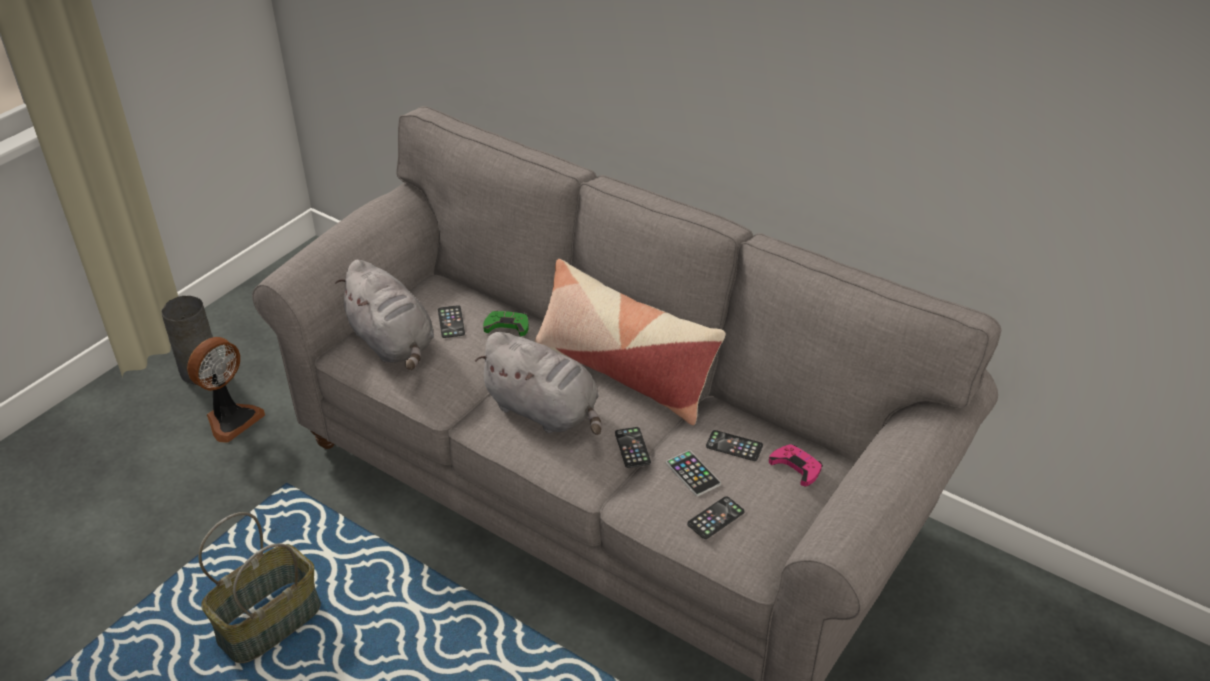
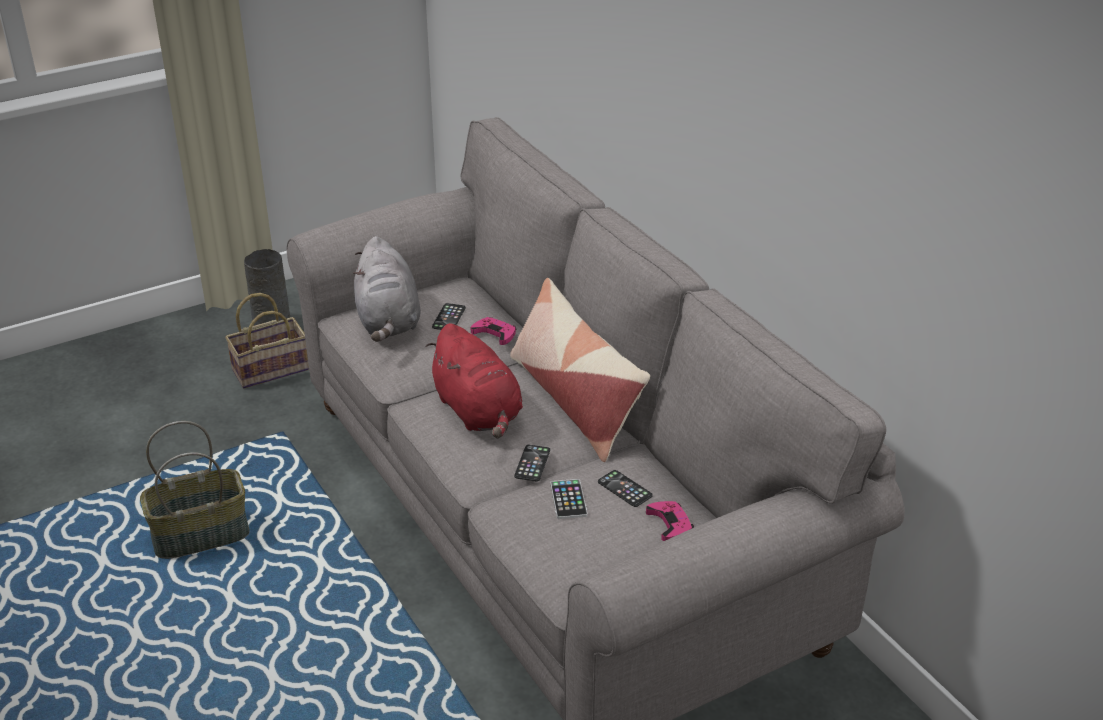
camera: 25 degrees right, 5 degrees down
(231, 419) = (272, 368): fan -> basket
(507, 326) = (494, 333): green game controller -> pink game controller
(545, 411) = (478, 412): grey plush toy -> red plush toy
(715, 518) = (561, 541): phone -> none

